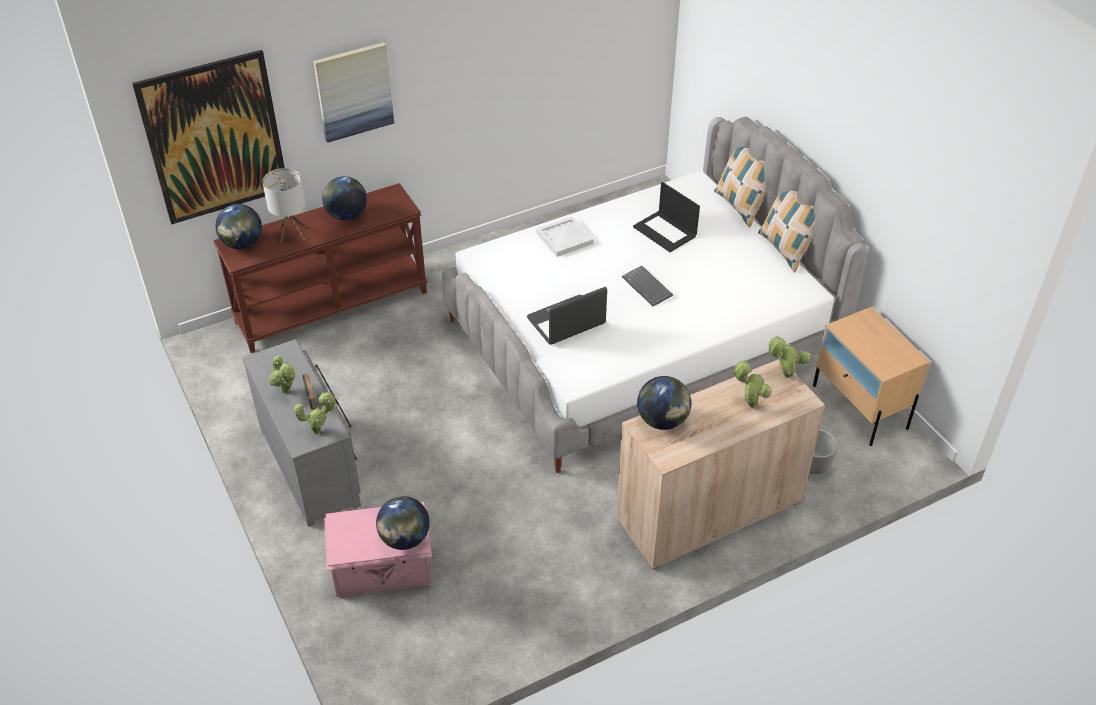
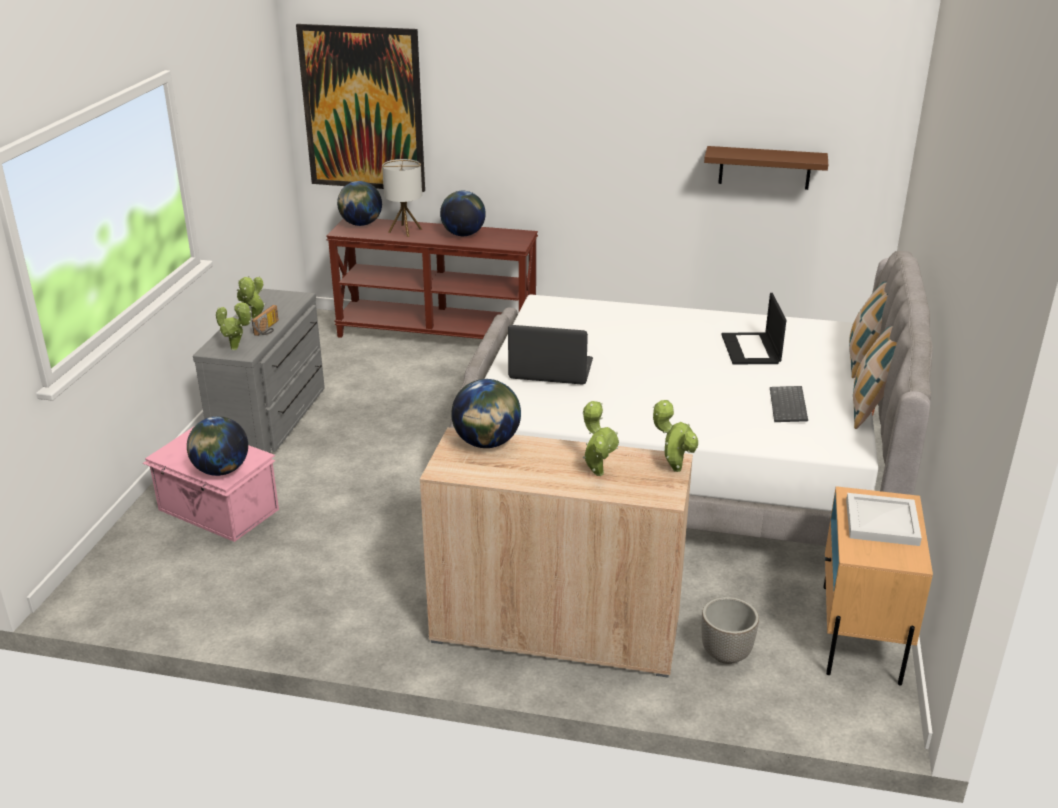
camera: 40 degrees right, 15 degrees down
(354, 91) = (504, 108): picture -> none
(565, 238) = (641, 319): white tray -> white tray (883, 523)
(575, 65) = (764, 168): none -> brown shelf
(648, 287) = (670, 379): keyboard -> keyboard (789, 406)

